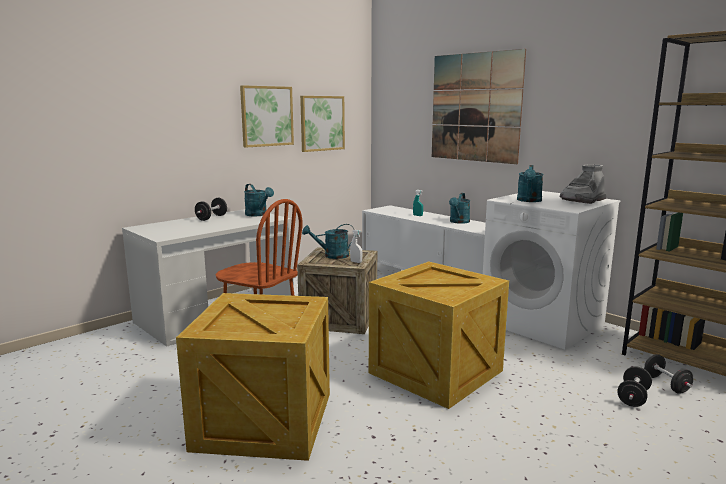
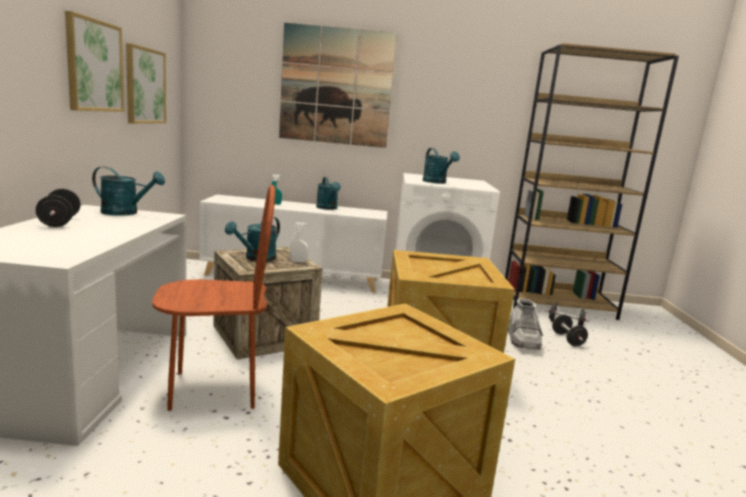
camera: 45 degrees left, 0 degrees up
(582, 201) = (467, 181): grey boot -> grey boot (523, 341)

